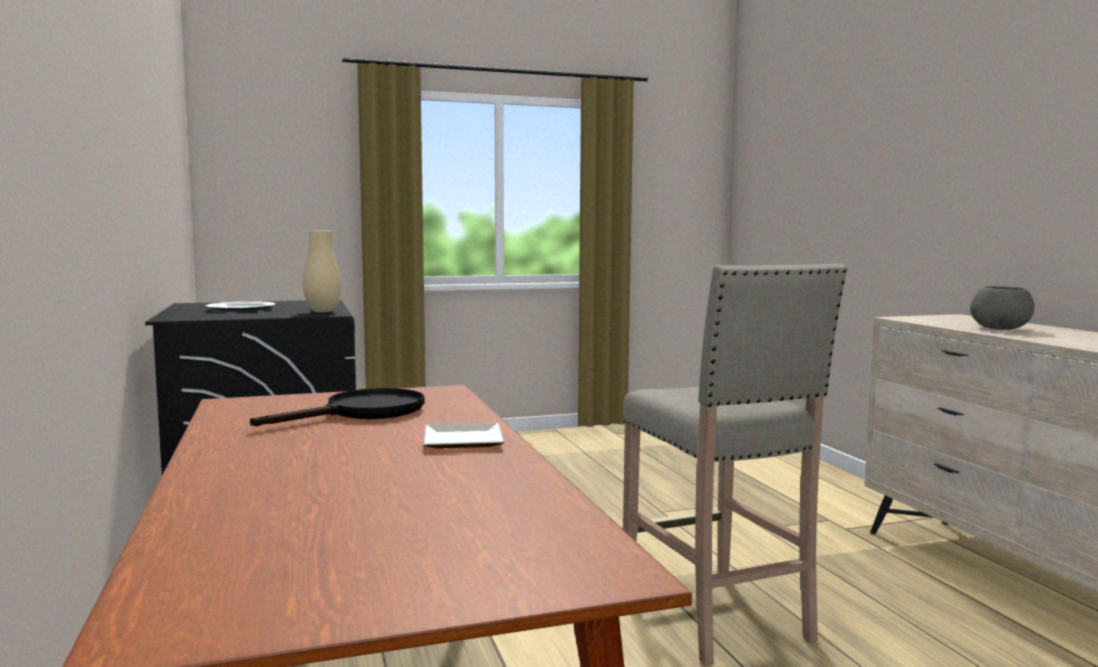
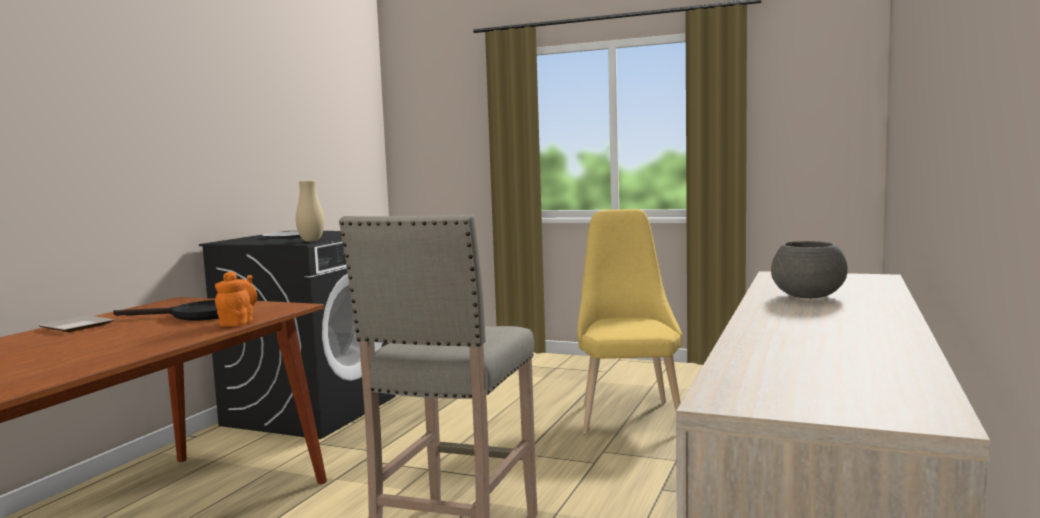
camera: 40 degrees right, 0 degrees up
(466, 412) = (238, 323): none -> orange teapot
(466, 441) = (159, 341): plate -> plate (76, 327)
(616, 478) = (628, 414): none -> yellow chair

